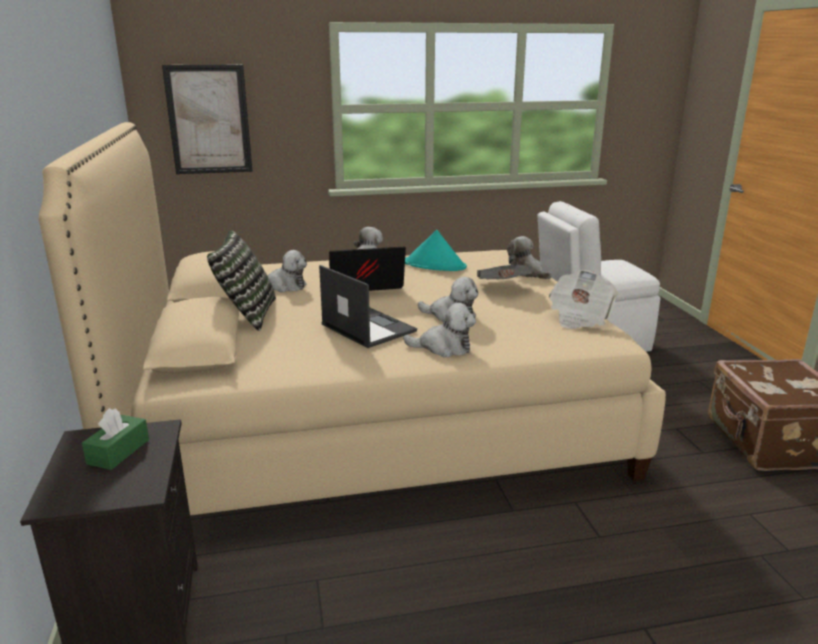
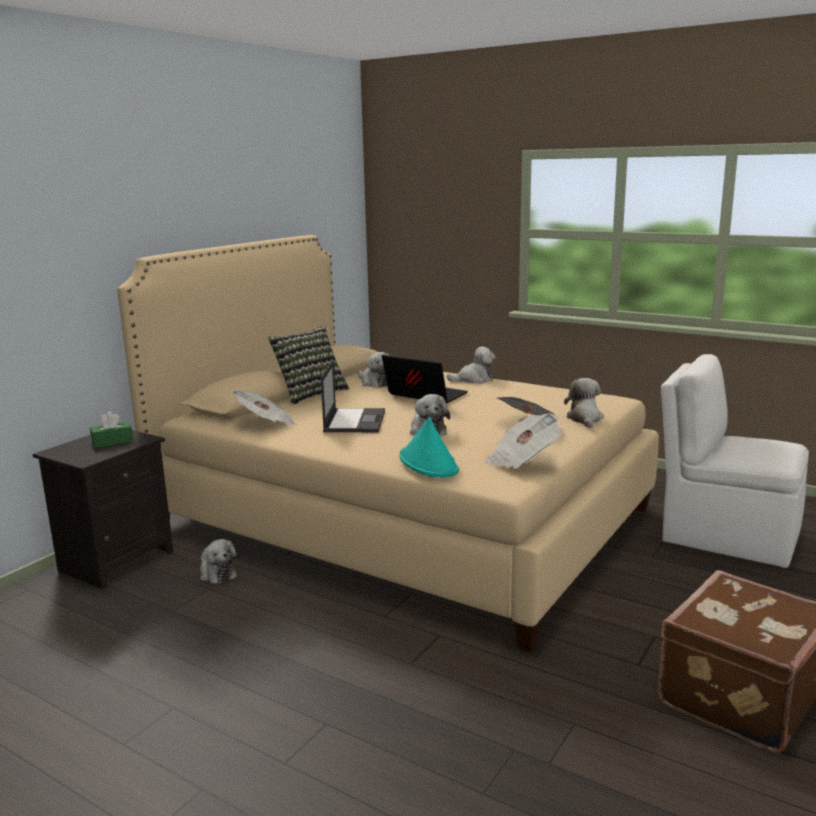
camera: 45 degrees right, 5 degrees down
(209, 120) = (420, 237): picture -> none
(283, 359) = (266, 423): none -> newspaper
(435, 265) = (521, 394): turquoise hat -> turquoise hat (429, 463)
(443, 348) = (369, 447): plush toy -> plush toy (217, 573)

